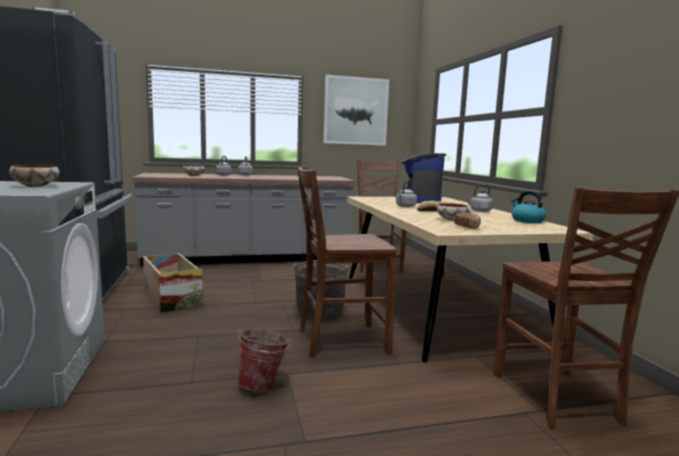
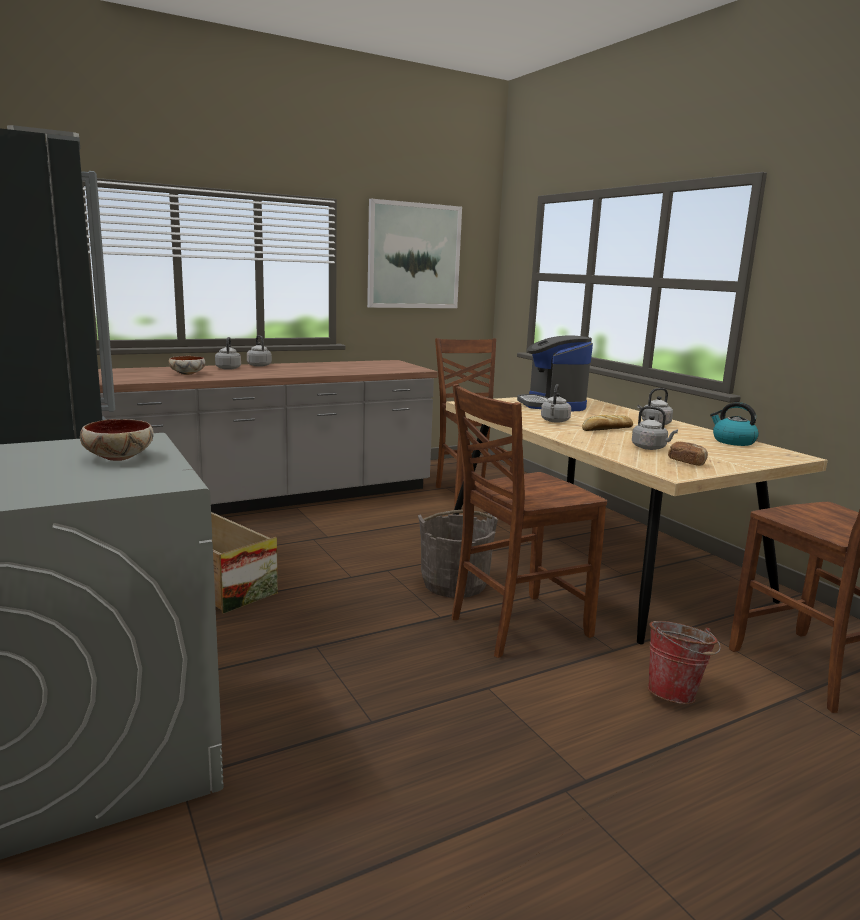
camera: 15 degrees left, 5 degrees up
(264, 385) = (473, 710): bucket -> bucket (675, 693)
(452, 220) = (650, 448): bowl -> grey kettle

